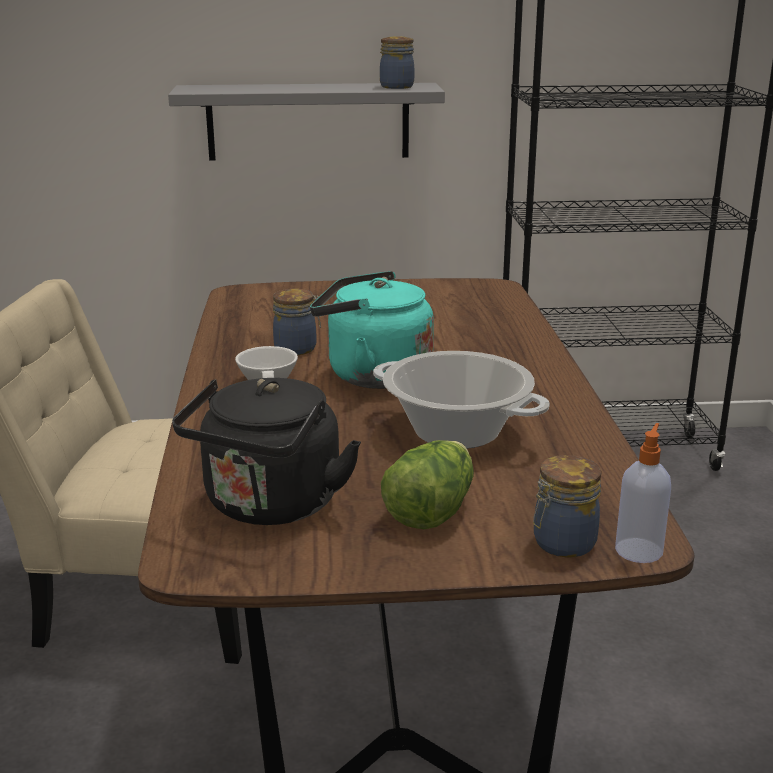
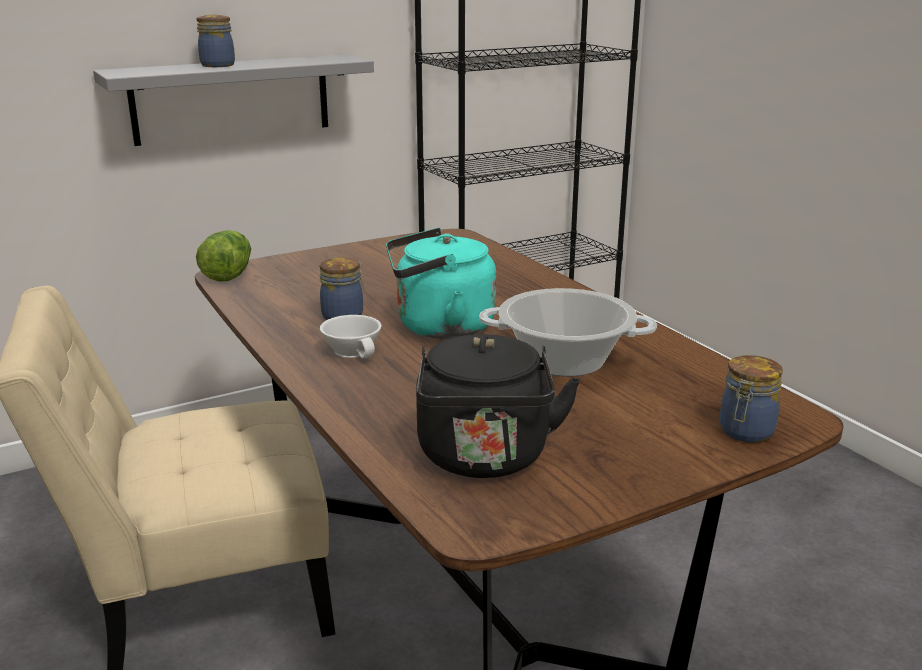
camera: 25 degrees left, 0 degrees up
(397, 86) = (323, 59): jar -> jar (218, 65)
(430, 509) = (618, 429): lettuce -> lettuce (227, 273)
(639, 550) = (801, 423): soap dispenser -> none

